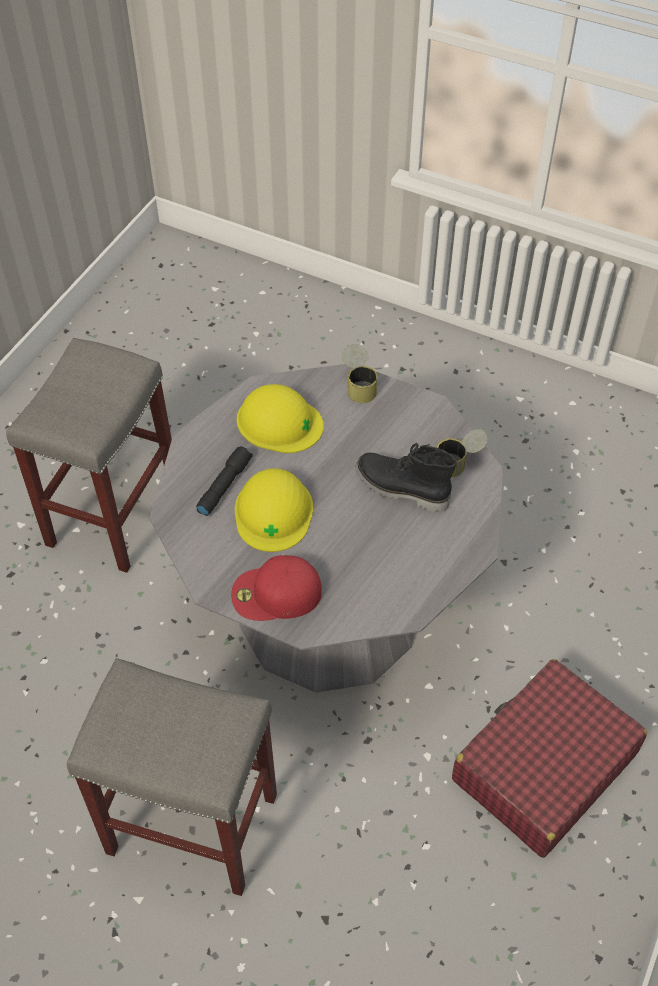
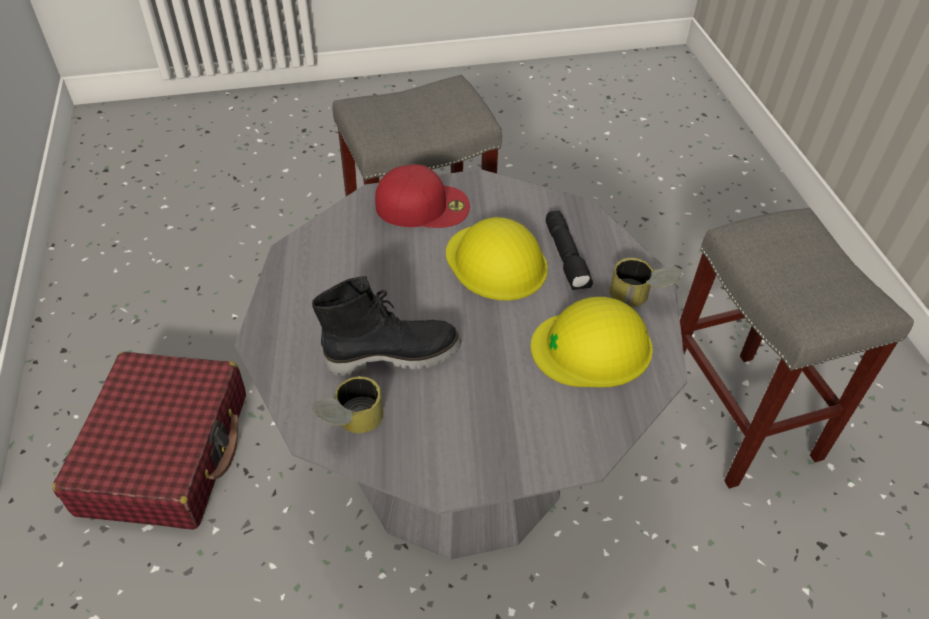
camera: 140 degrees right, 5 degrees down
(275, 594) = (423, 205): red cap -> red cap turned 45 degrees clockwise
(359, 385) = (559, 451): can -> can (640, 297)

